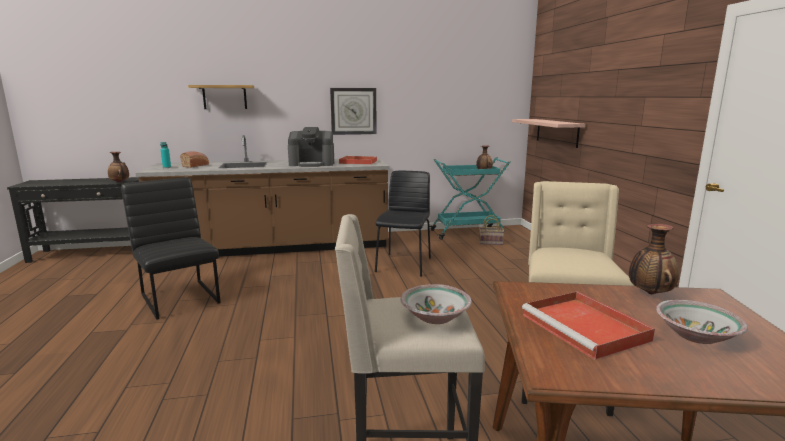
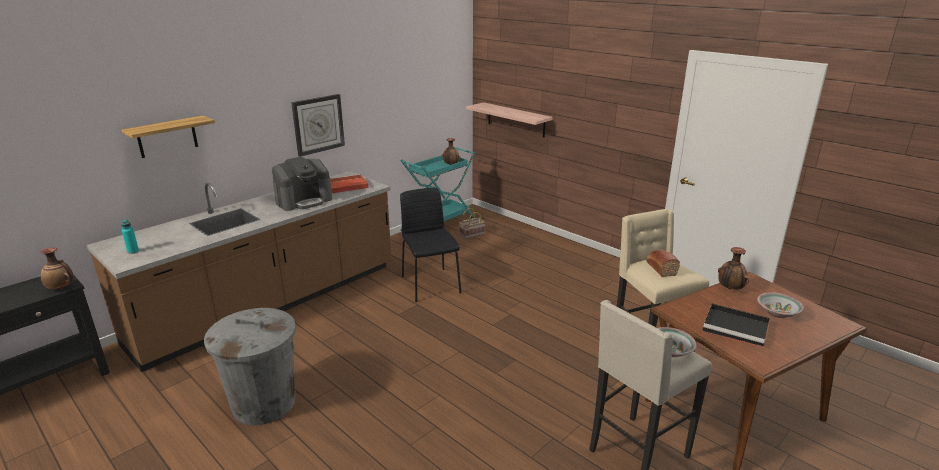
camera: 35 degrees left, 10 degrees up
(180, 297) = (264, 403): black chair -> grey trash can
(196, 165) = (164, 237): bread -> bread (660, 268)
(586, 328) = (737, 327): red tray -> black tray

